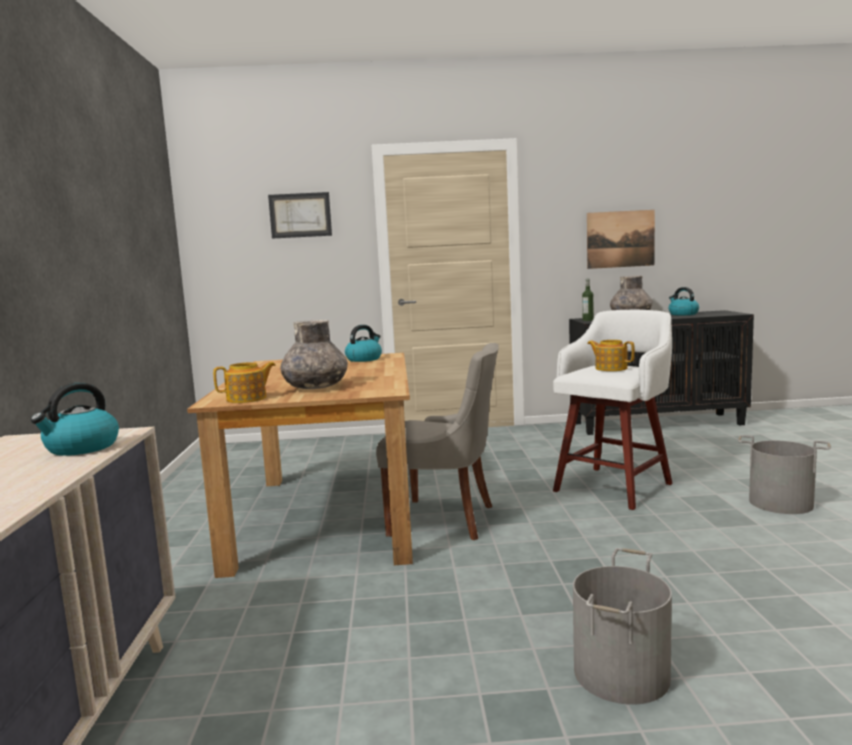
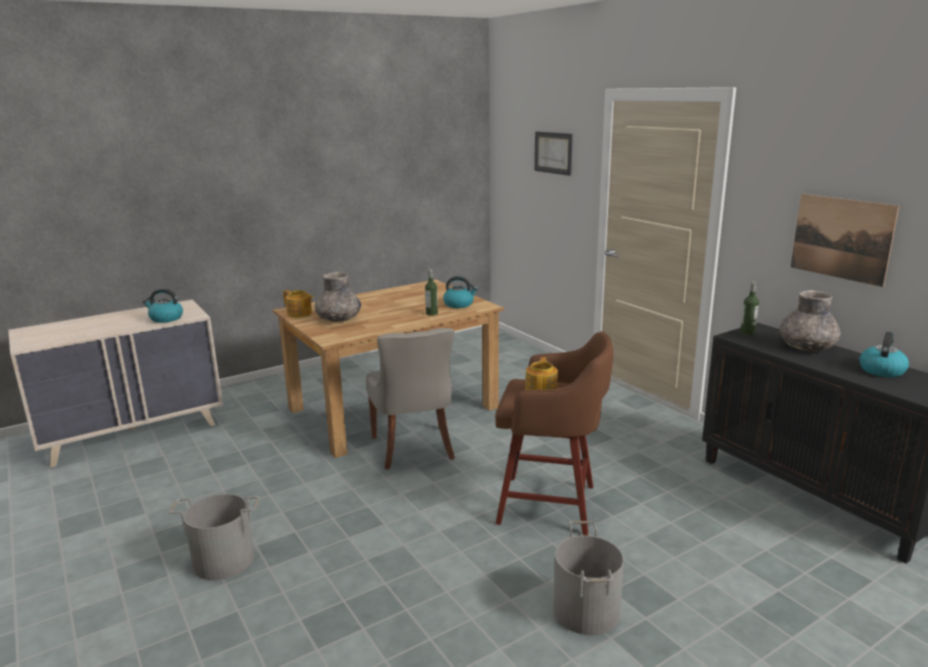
camera: 60 degrees right, 10 degrees up
(374, 365) = (431, 313): none -> bottle
(615, 486) = (550, 505): white stool -> brown stool

